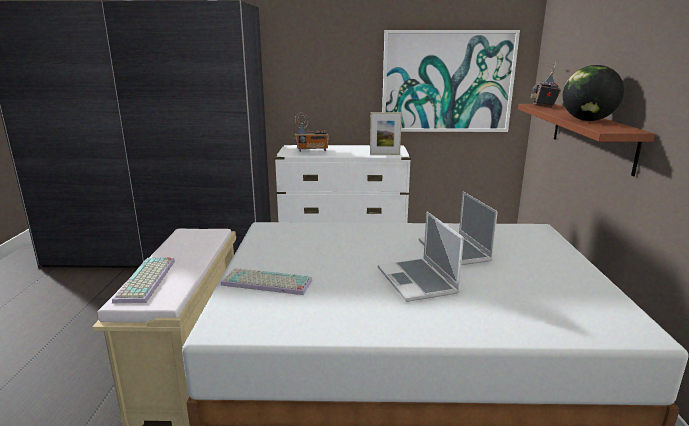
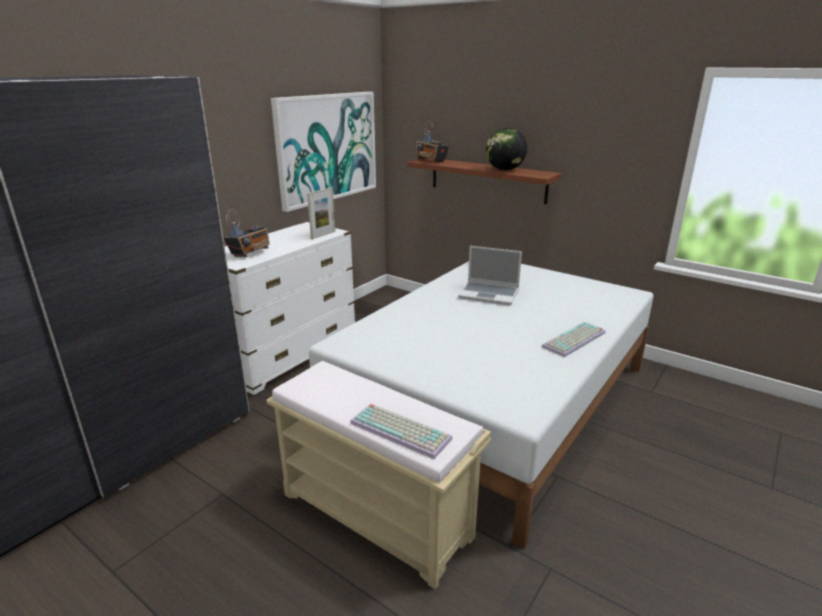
camera: 55 degrees left, 5 degrees up
(265, 283) = (462, 376): keyboard -> keyboard (574, 340)
(418, 281) = (521, 321): laptop -> none

